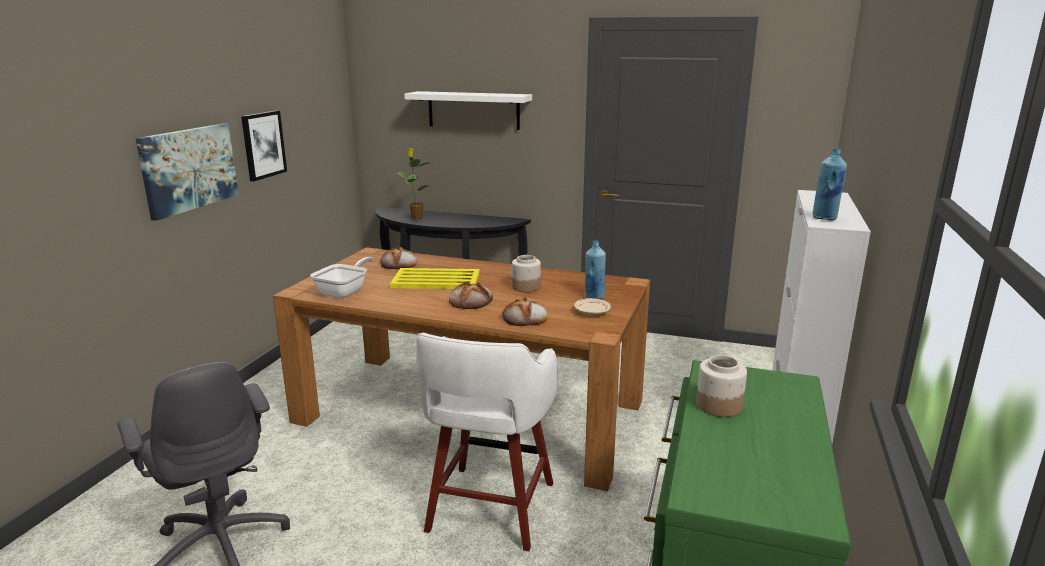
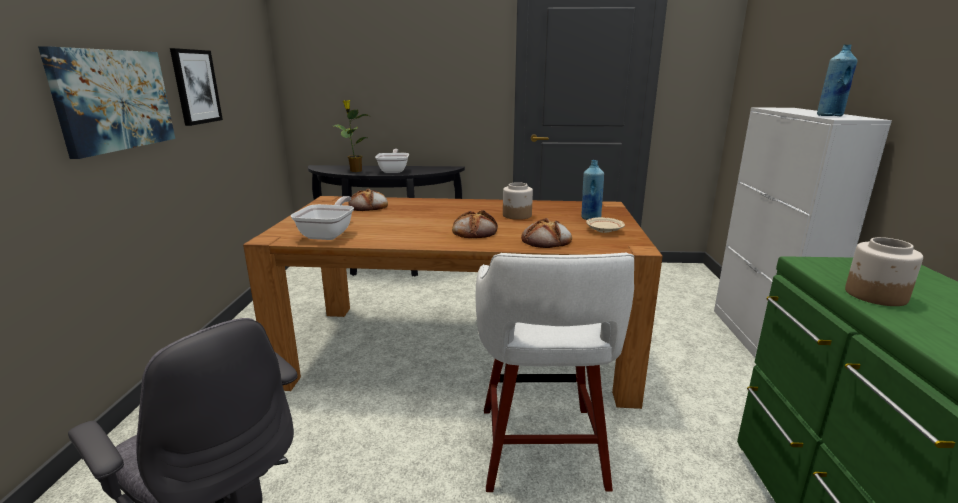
camera: 15 degrees left, 0 degrees up
(435, 280) = (419, 216): yellow tray -> none
(454, 220) = (394, 170): none -> frying pan
(473, 110) = (405, 63): white shelf -> none

